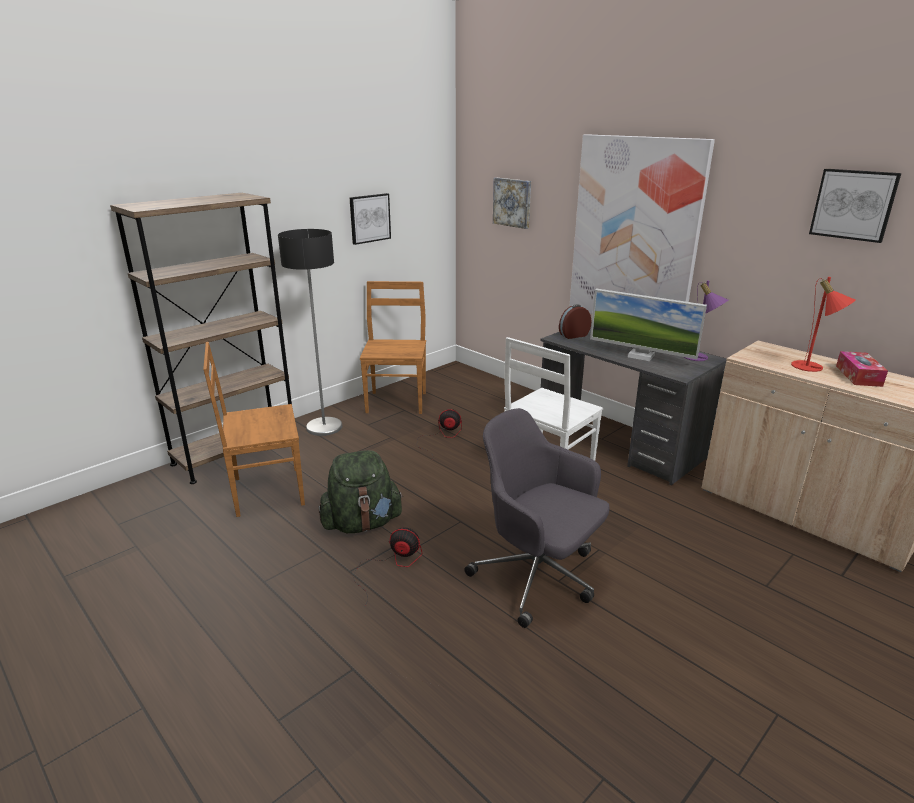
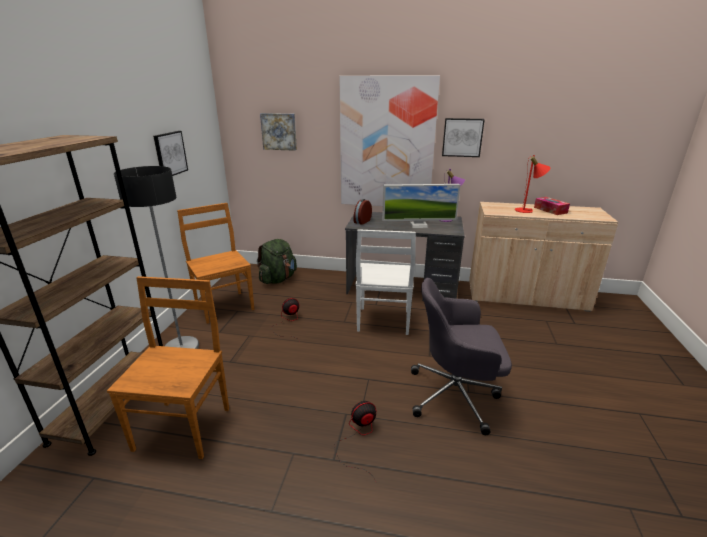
camera: 35 degrees left, 0 degrees up
(266, 491) = (184, 426): brown chair -> brown chair turned 150 degrees clockwise
(362, 523) = (301, 415): green backpack -> green backpack (278, 279)
(853, 204) = (529, 111): picture -> picture (462, 137)

